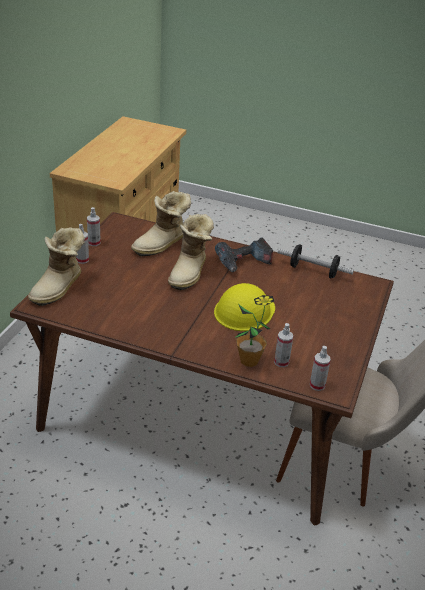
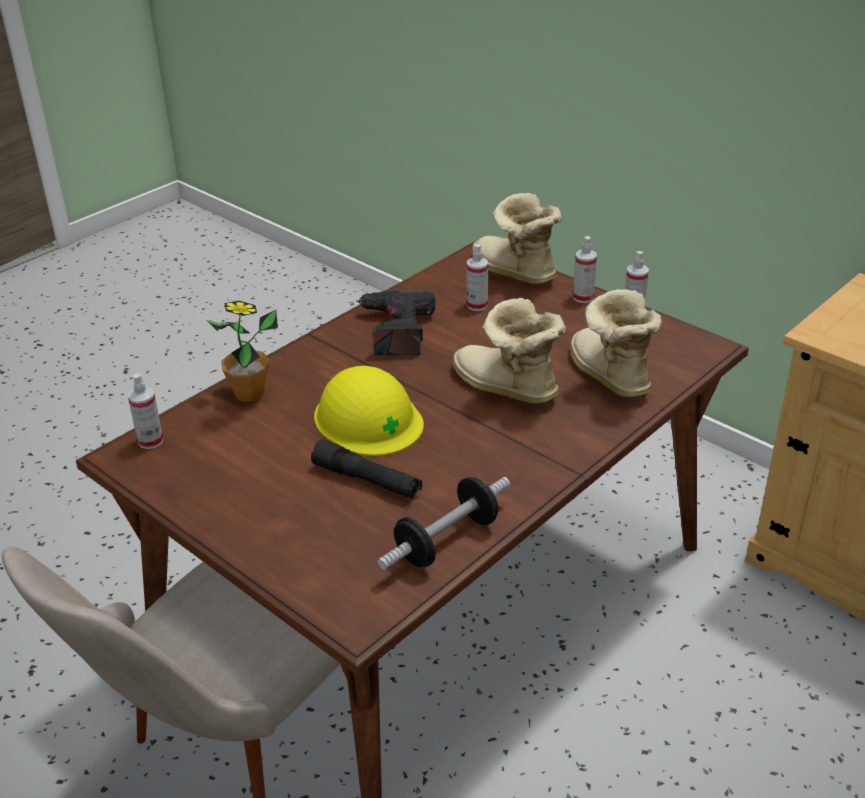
camera: 115 degrees right, 0 degrees up
(243, 262) = (515, 455): power drill -> power drill (395, 331)
(281, 362) = (223, 422): spray bottle -> spray bottle (477, 305)
(291, 300) = (367, 480): none -> black flashlight

